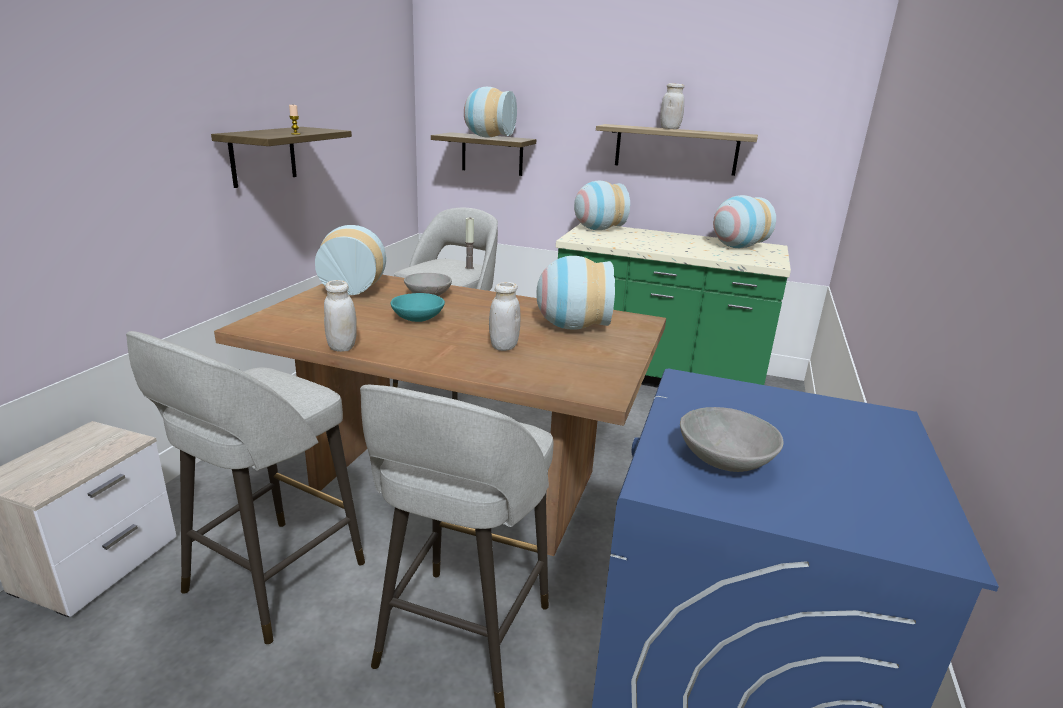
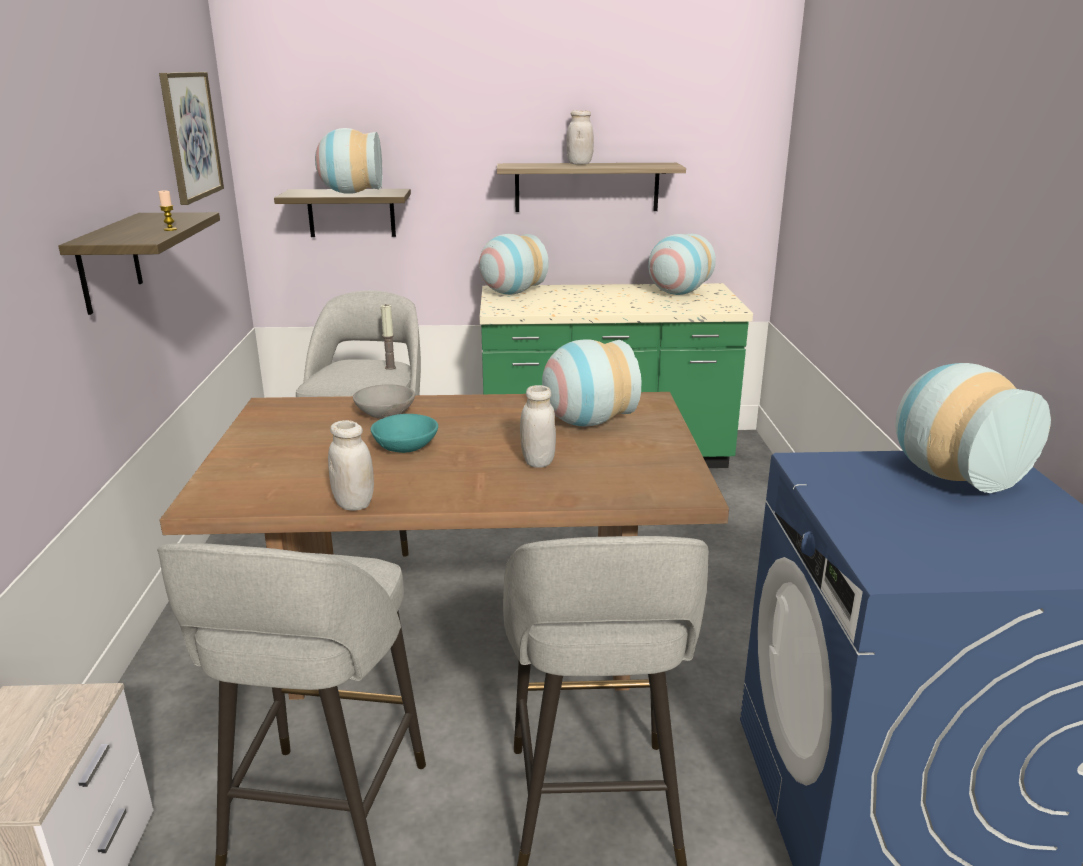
camera: 20 degrees left, 0 degrees up
(354, 289) = (283, 424): vase -> vase (950, 475)
(371, 82) = (190, 136): none -> picture
(725, 460) = (916, 534): grey bowl -> none

